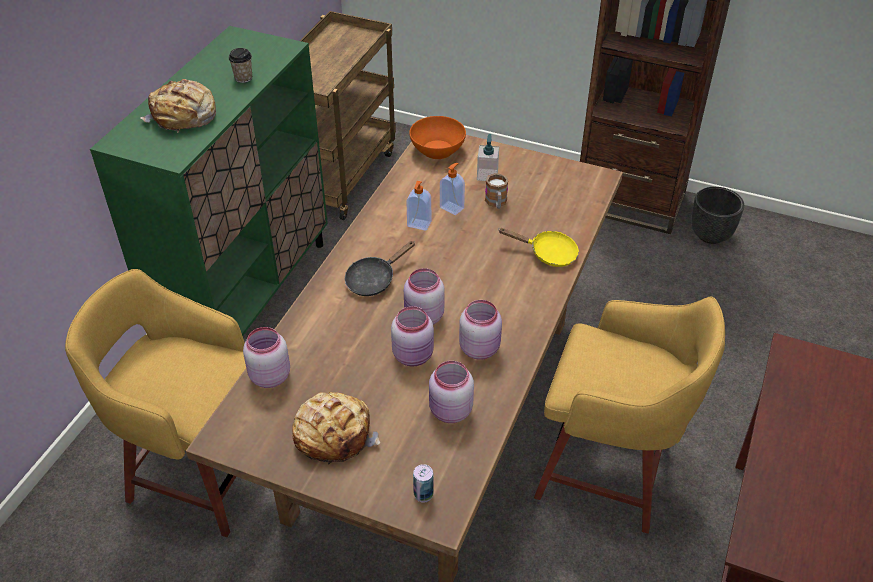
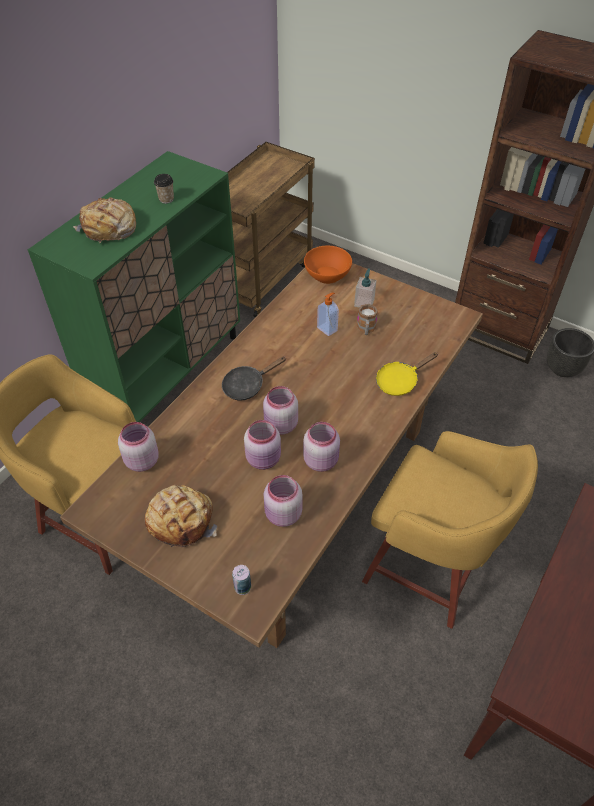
camera: 10 degrees right, 5 degrees up
(419, 225) = (296, 341): soap dispenser -> none
(548, 253) = (400, 381): yellow frying pan -> yellow frying pan turned 120 degrees clockwise

